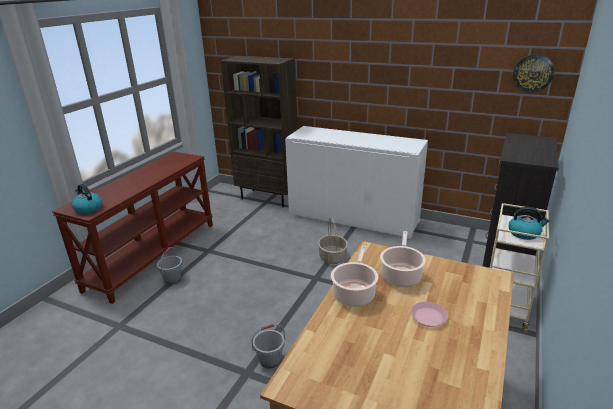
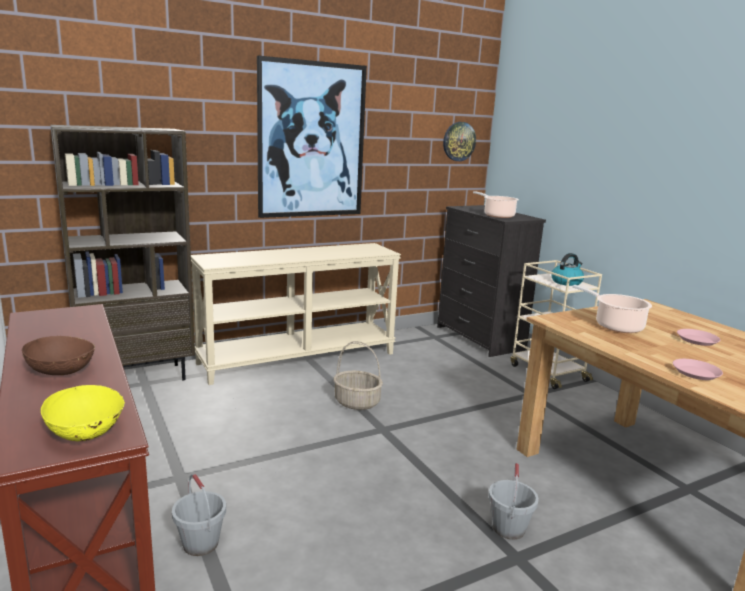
camera: 55 degrees left, 10 degrees down
(88, 208) = (87, 433): kettle -> yellow bowl
(130, 183) = (62, 371): none -> brown bowl
(341, 327) = (696, 373): none -> pink plate
(353, 218) = (298, 358): white cabinet -> beige console table
(354, 293) = (634, 350): cooking pot -> cooking pot (497, 215)
(384, 68) = (311, 140): none -> picture

